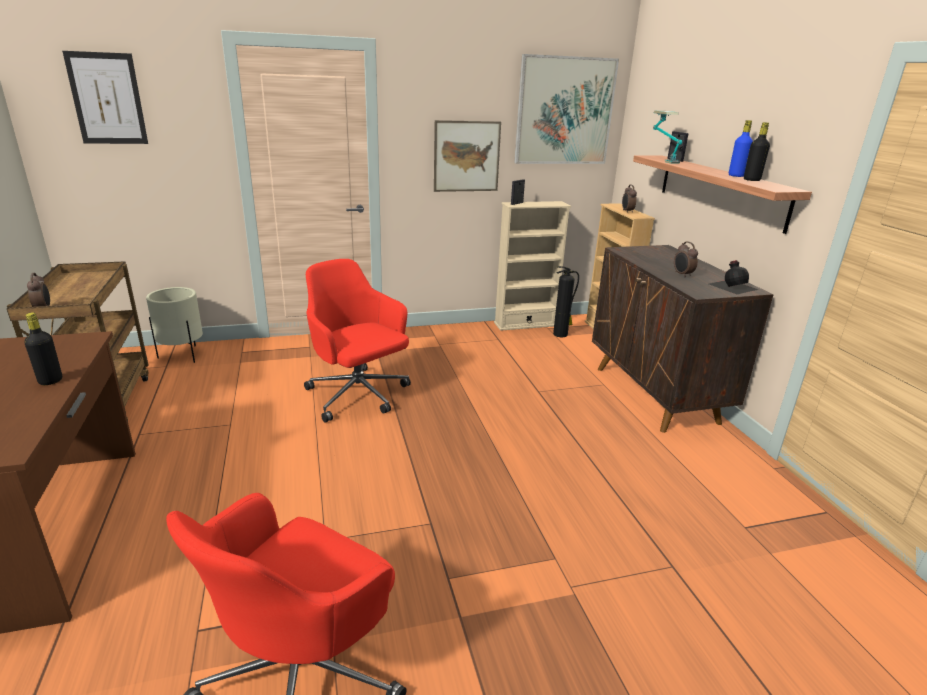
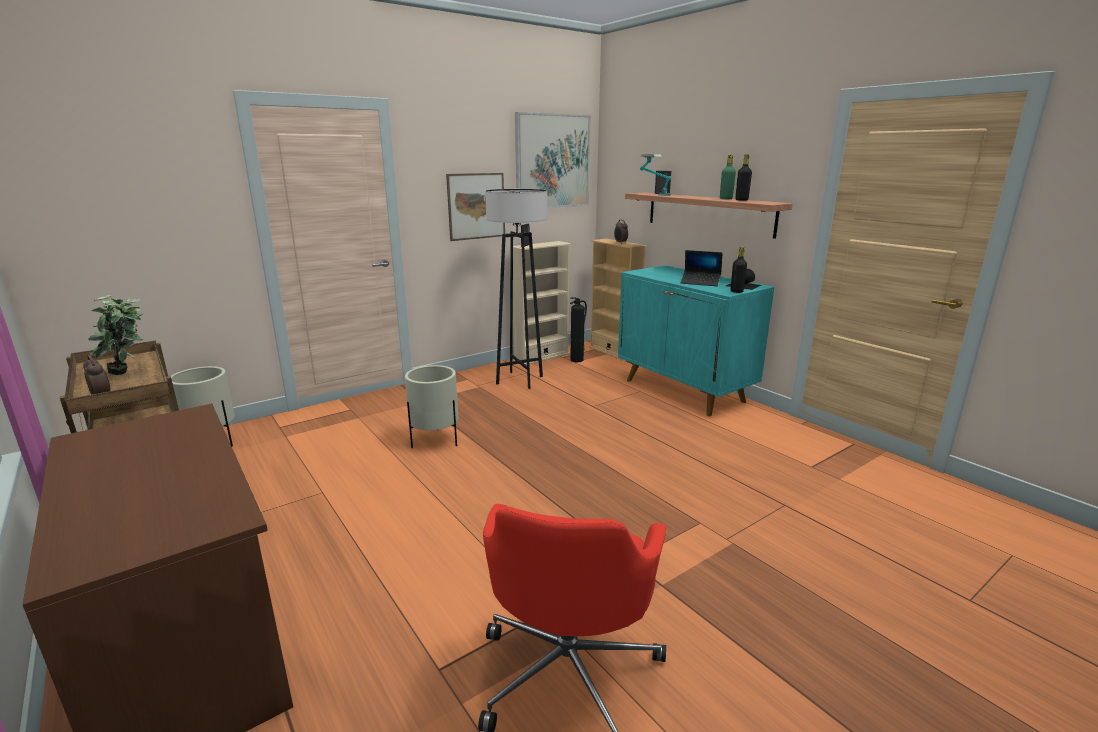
camera: 20 degrees left, 5 degrees down
(50, 381) = (199, 454): black bottle -> black bottle (736, 291)
(84, 289) = (129, 373): none -> potted plant
(107, 99) = (103, 164): picture -> none
(358, 395) = (435, 441): red office chair -> beige planter
(484, 346) = (519, 380): none -> grey floor lamp
(655, 395) = (684, 391): brown cabinet -> turquoise cabinet
(682, 275) = (700, 282): alarm clock -> laptop
(736, 176) = (725, 199): blue bottle -> green bottle

